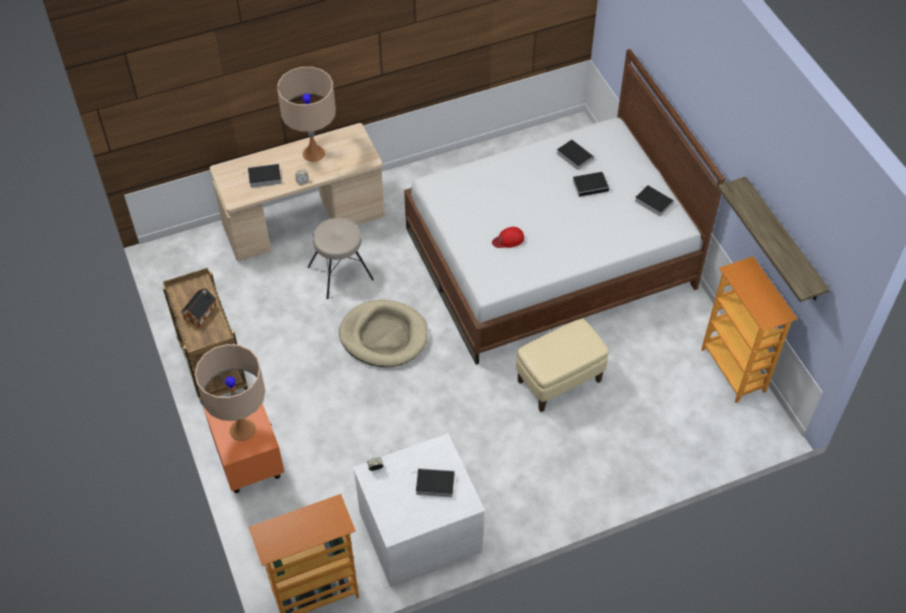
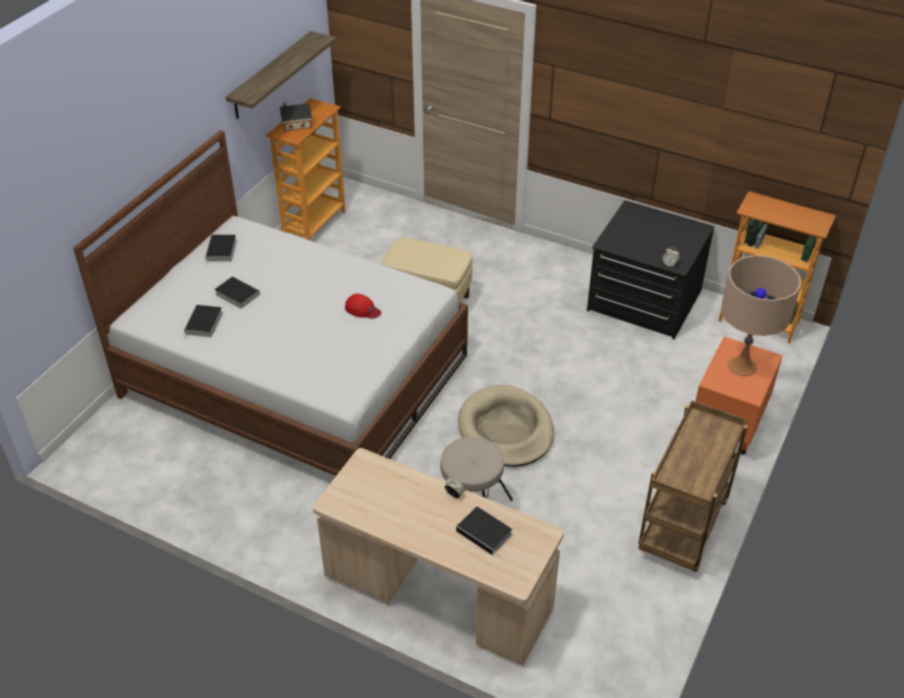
camera: 130 degrees left, 10 degrees down
(201, 312) = (696, 453): toy house -> toy house (295, 124)
(313, 153) = (403, 515): beige table lamp -> none
(419, 530) = (643, 301): white dresser -> black dresser
(433, 484) = (640, 230): book -> none

